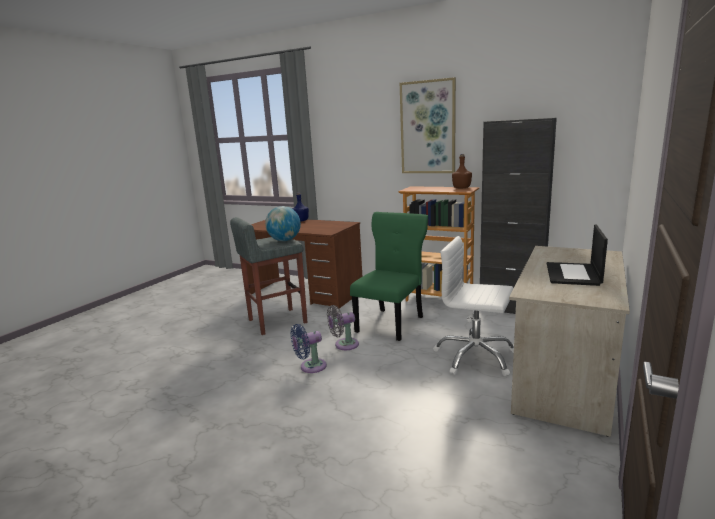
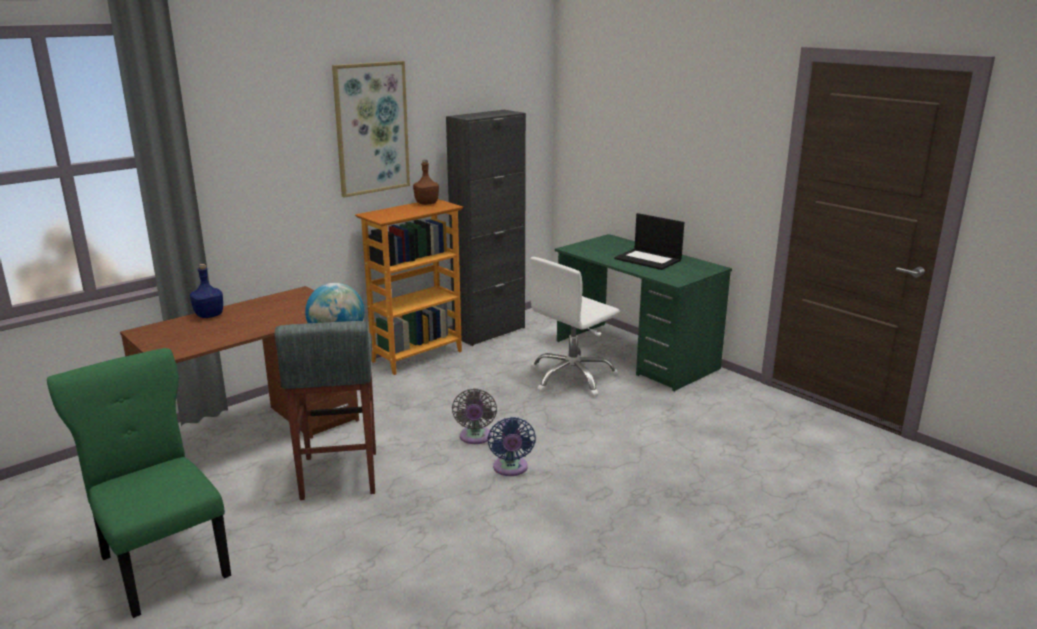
camera: 70 degrees left, 5 degrees up
(391, 323) = (449, 397): green chair -> green chair (163, 563)
(565, 376) = (635, 355): beige desk -> green desk

